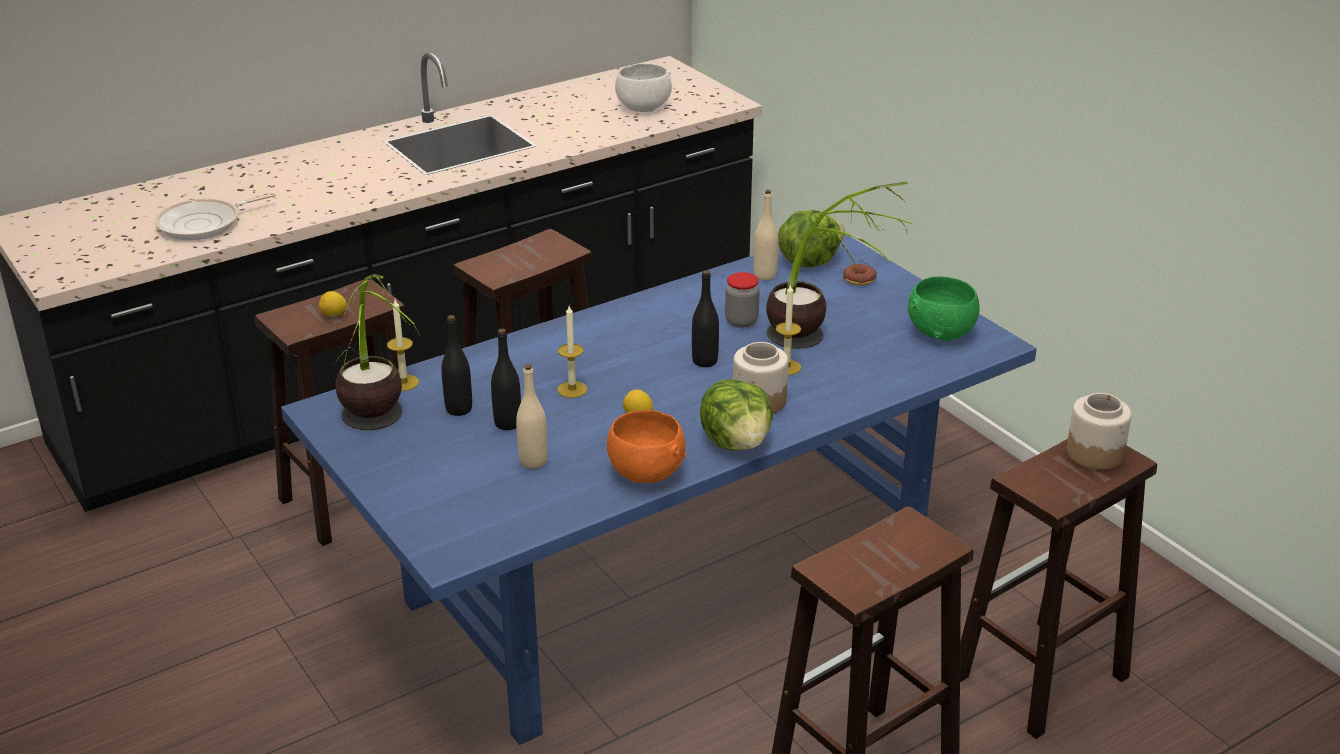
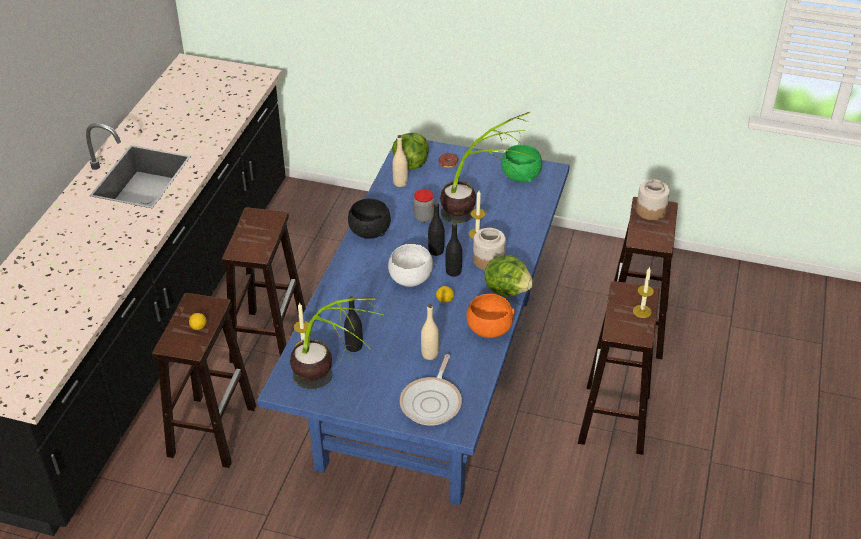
camera: 40 degrees left, 10 degrees up
(204, 224) = (63, 310): frying pan -> frying pan (432, 402)
(508, 423) = (389, 340): black bottle -> black bottle (453, 272)
(572, 389) = (394, 303): candle -> candle (642, 311)
(642, 108) = (216, 101): white bowl -> white bowl (410, 279)
(652, 307) = (370, 232): none -> black bowl

